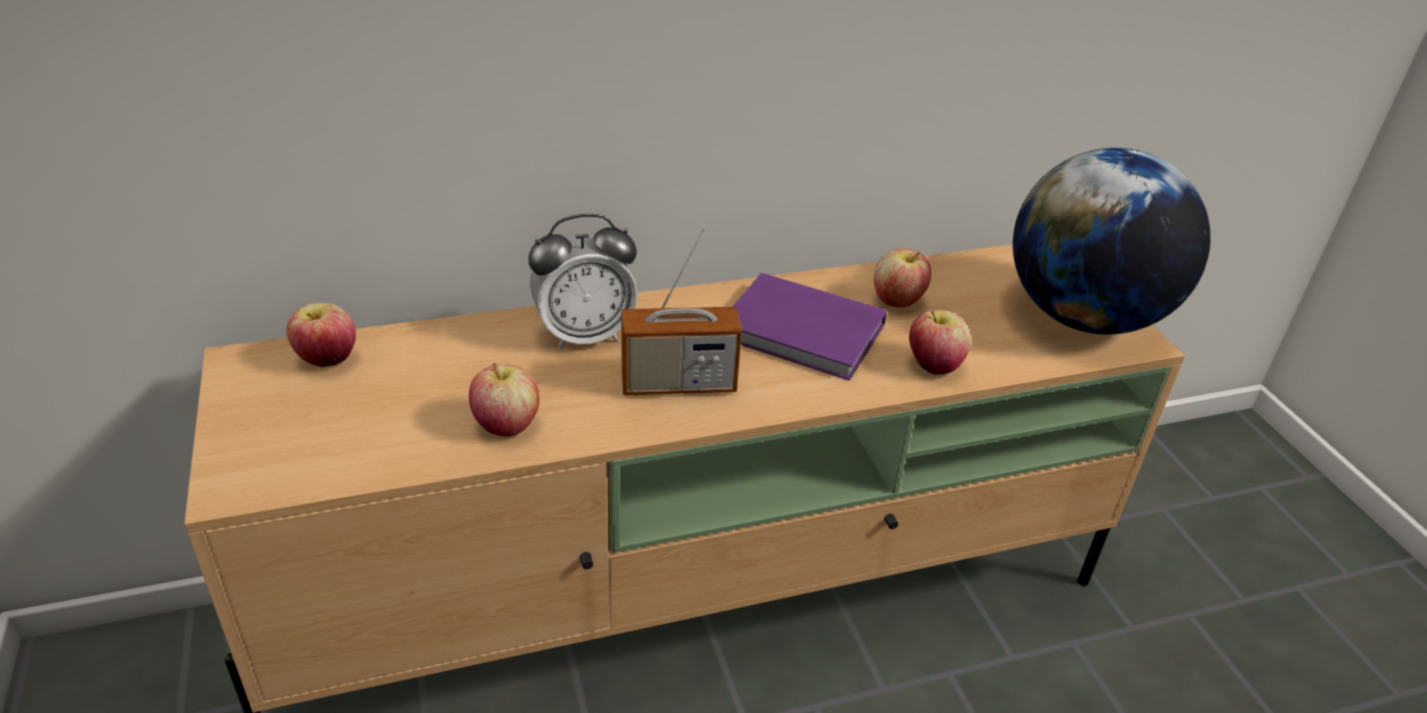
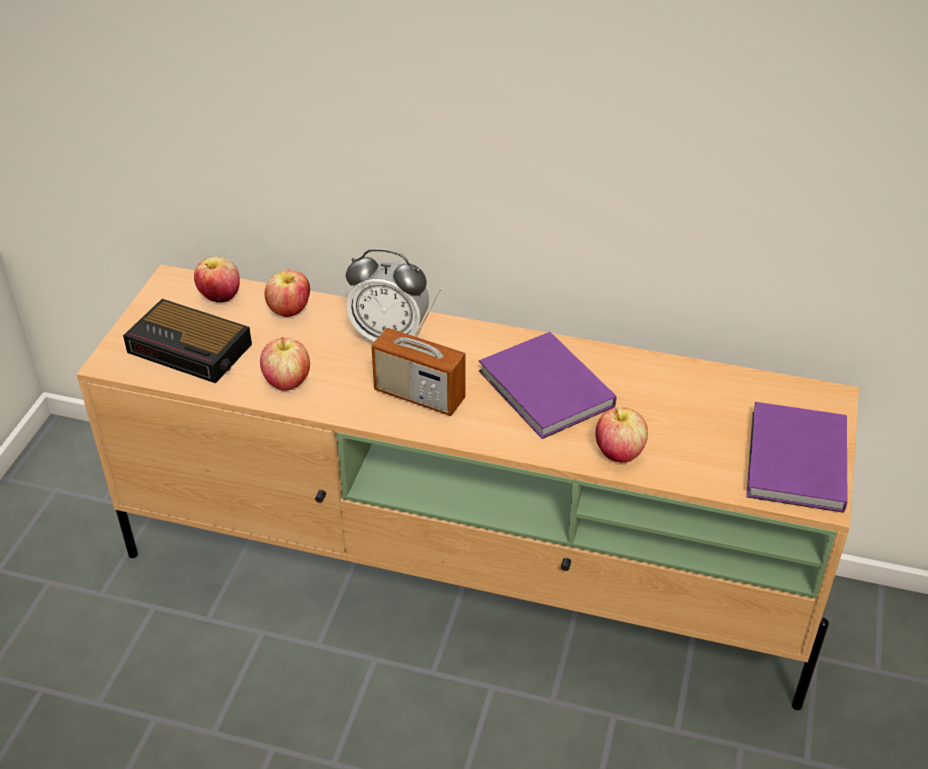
camera: 35 degrees right, 5 degrees up
(341, 432) = (192, 349): none -> alarm clock
(897, 301) = (646, 391): apple -> apple (289, 311)
(1084, 318) = (794, 463): globe -> purple book

